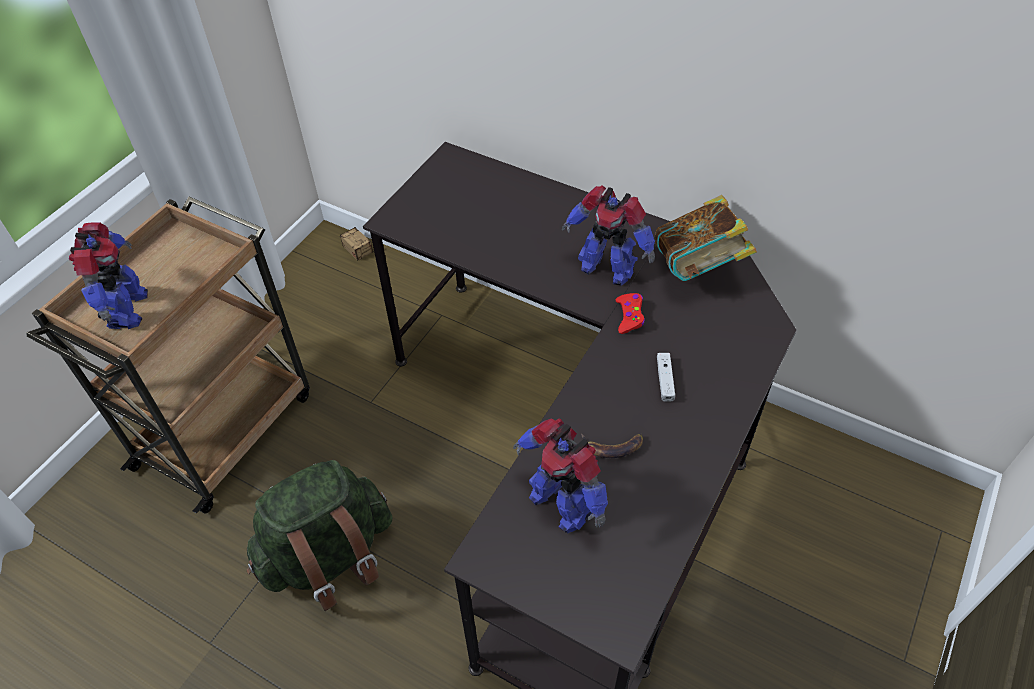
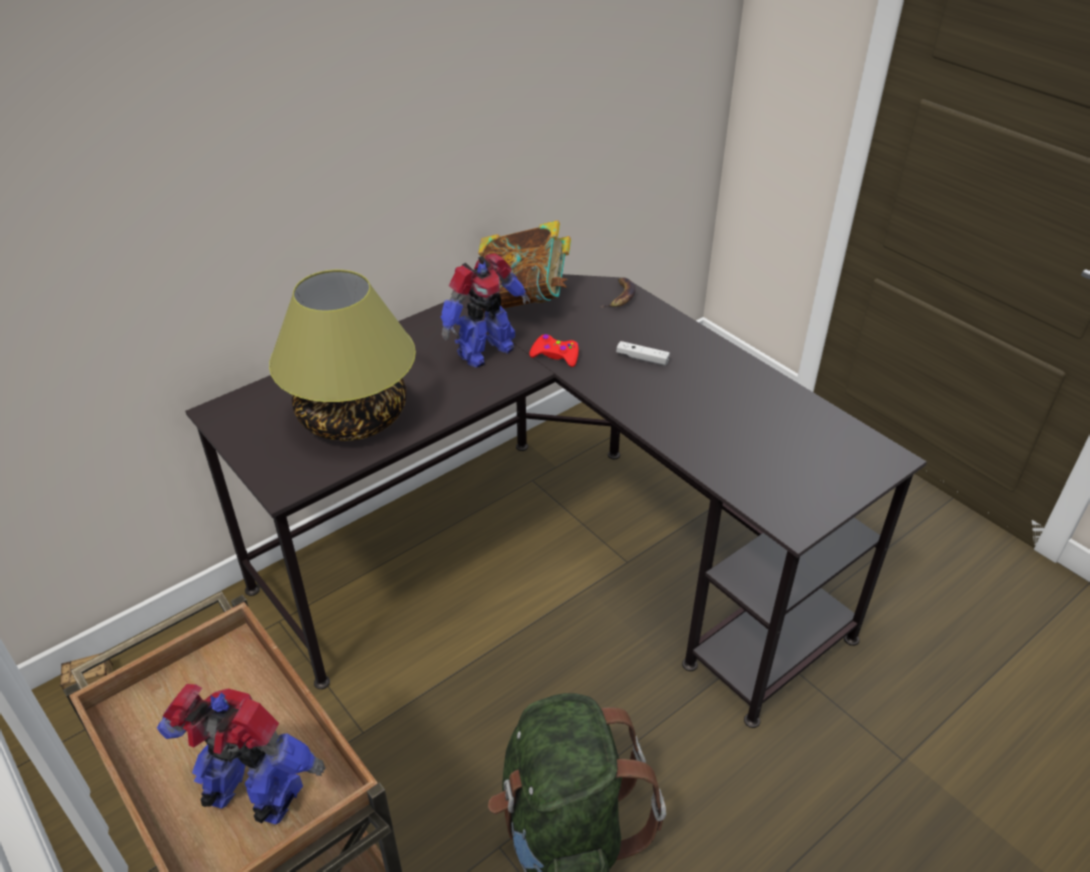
camera: 70 degrees left, 10 degrees down
(480, 224) = (352, 416): none -> table lamp
(561, 503) = (750, 456): toy robot -> none
(613, 446) = (701, 408): banana -> banana (620, 296)

